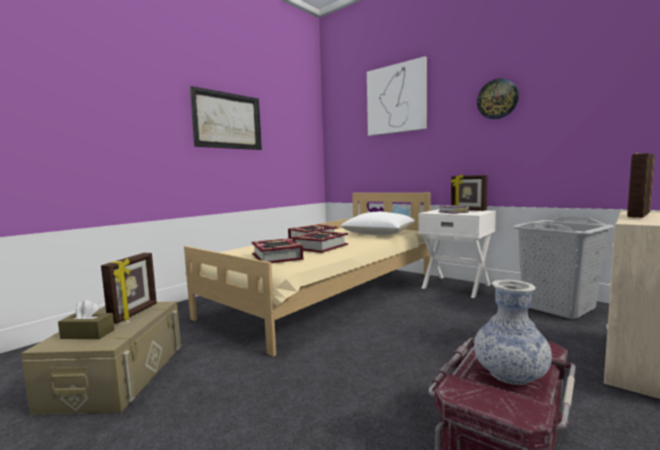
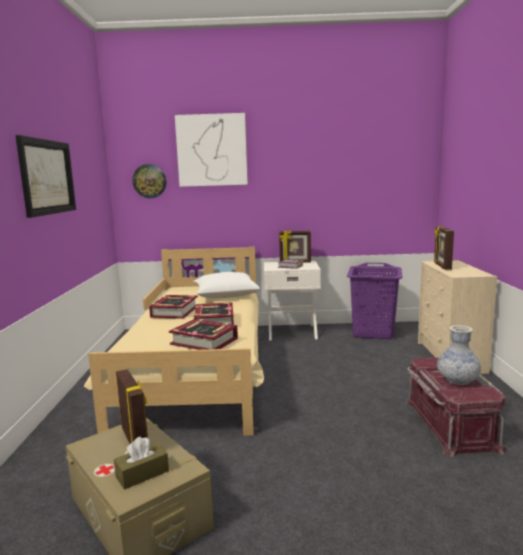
camera: 40 degrees left, 5 degrees up
(497, 99) = (312, 164): wall clock -> wall clock (149, 181)
(558, 307) = (373, 332): grey laundry basket -> purple laundry basket

